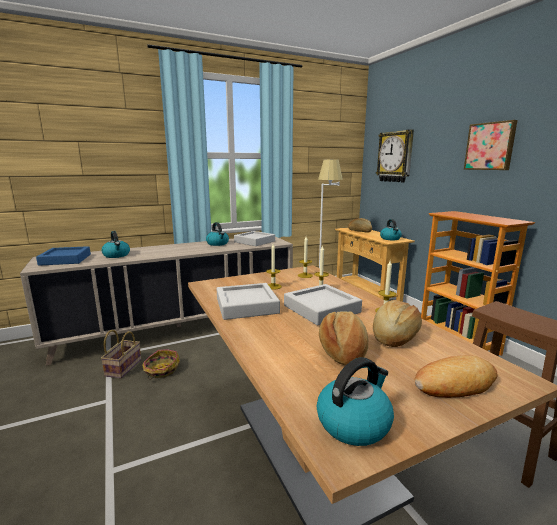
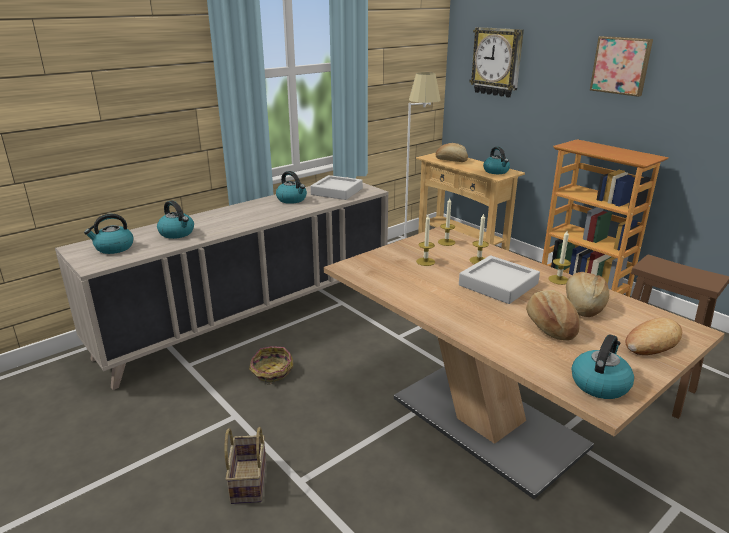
camera: 15 degrees left, 10 degrees up
(65, 259) = (114, 248): blue tray -> kettle
(123, 367) = (220, 376): basket -> basket (247, 480)
(246, 306) = (421, 290): grey tray -> none

